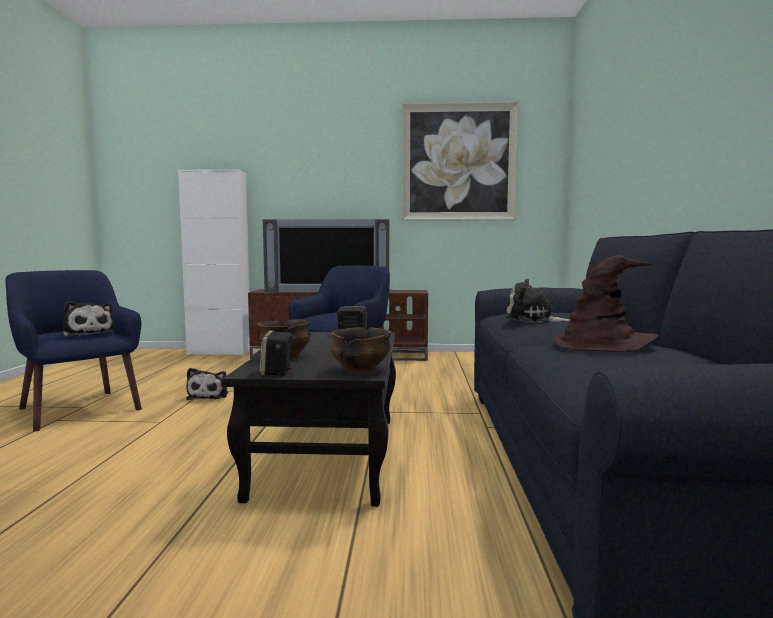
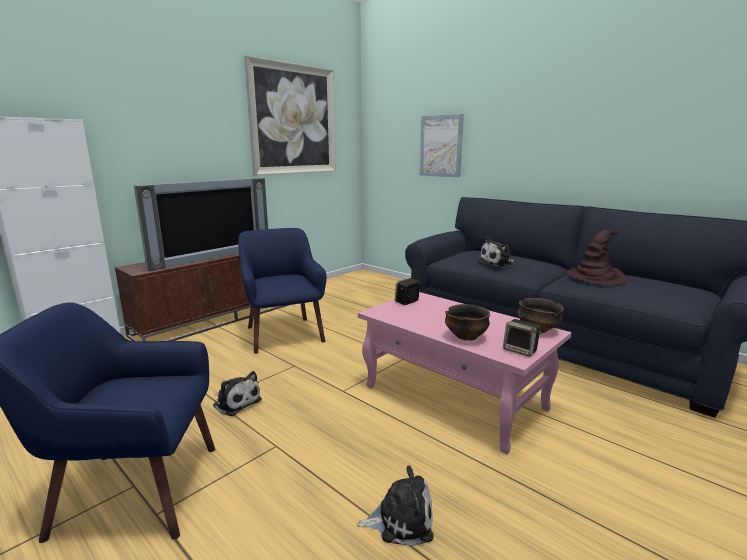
camera: 50 degrees left, 10 degrees up
(88, 333) = (152, 390): plush toy -> plush toy (401, 520)
(328, 455) = (455, 398): black coffee table -> pink coffee table
(614, 172) = (441, 146): none -> picture

